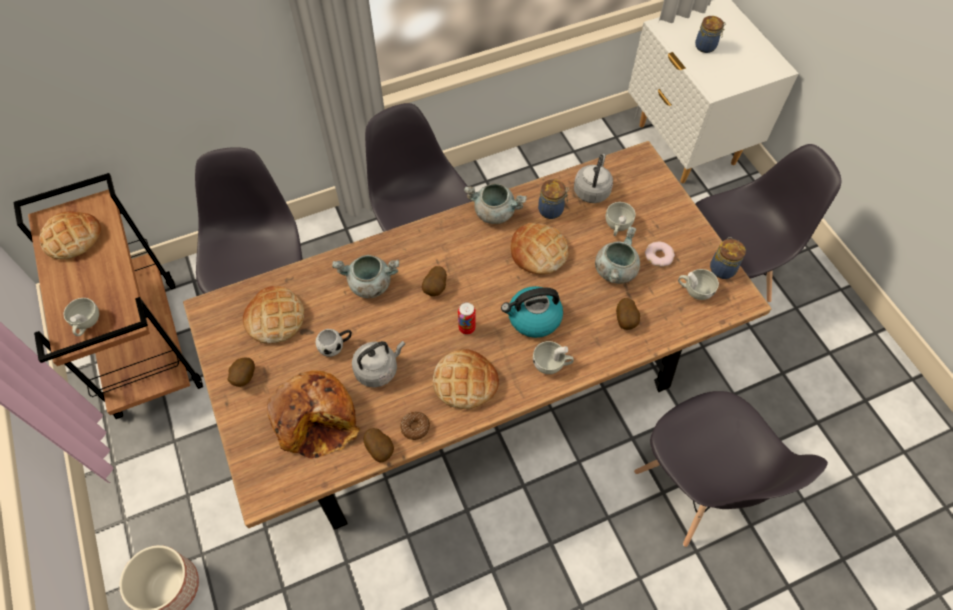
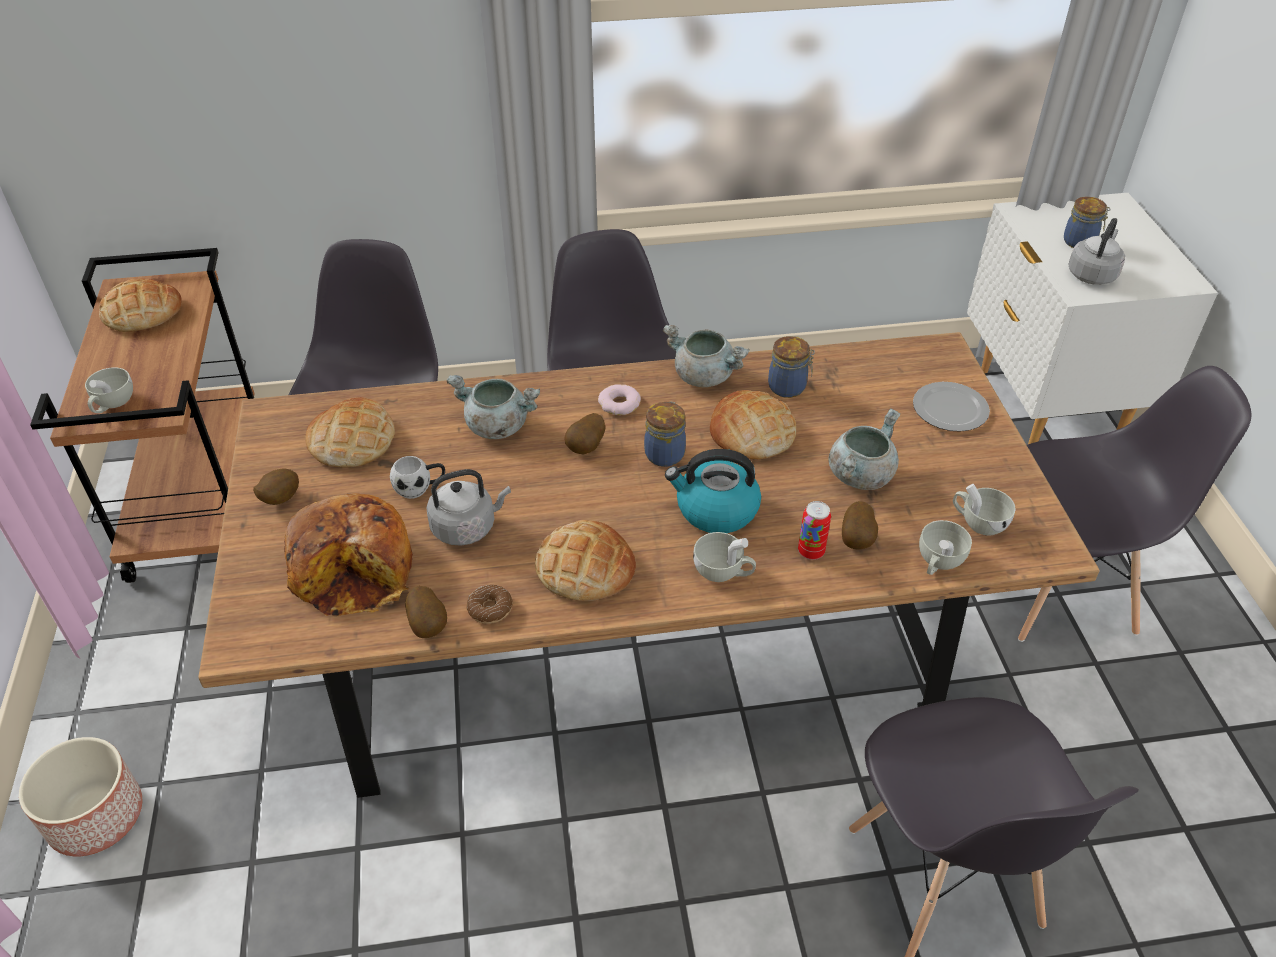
camera: 15 degrees right, 15 degrees down
(467, 328) = (613, 503): can -> can (811, 552)
(592, 190) = (856, 374): grey kettle -> grey kettle (1092, 274)
(617, 226) = (880, 423): white cup -> white cup (938, 562)
(656, 205) = (949, 408): none -> plate
(659, 256) = (934, 470): donut -> donut (619, 404)
(722, 268) = (1031, 502): jar -> jar (665, 453)

